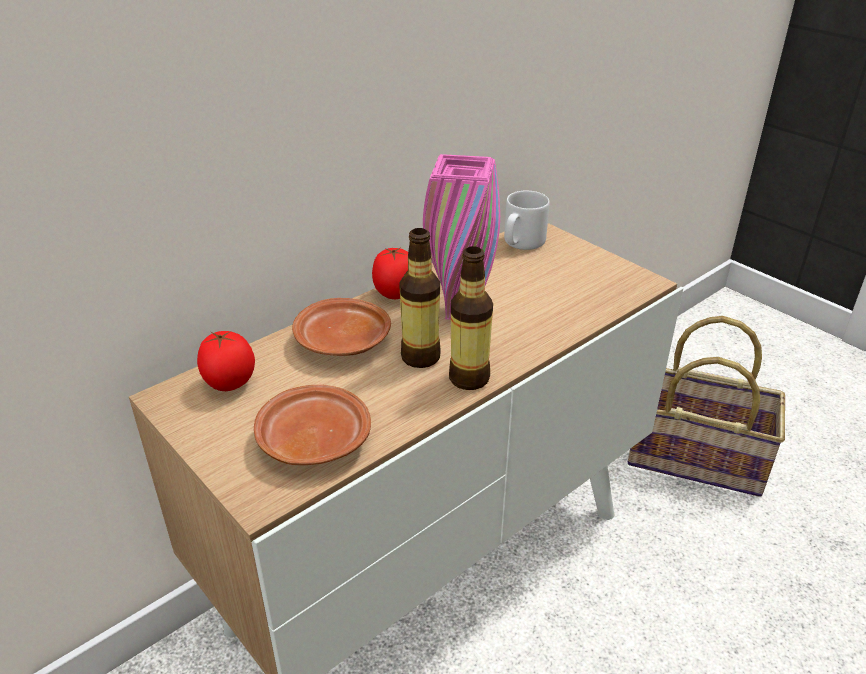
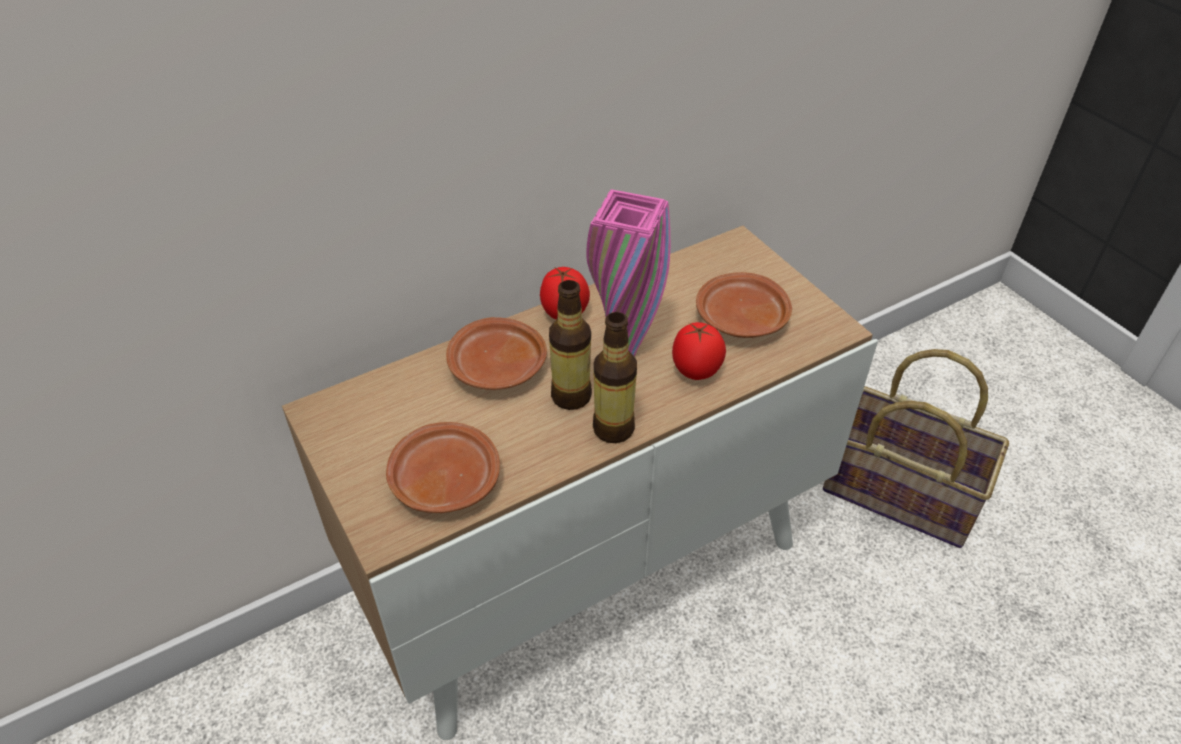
camera: 10 degrees right, 10 degrees up
(229, 384) = (377, 405): tomato -> tomato (695, 371)
(521, 243) = (716, 259): grey mug -> none
(558, 283) = (741, 319): none -> brown plate

